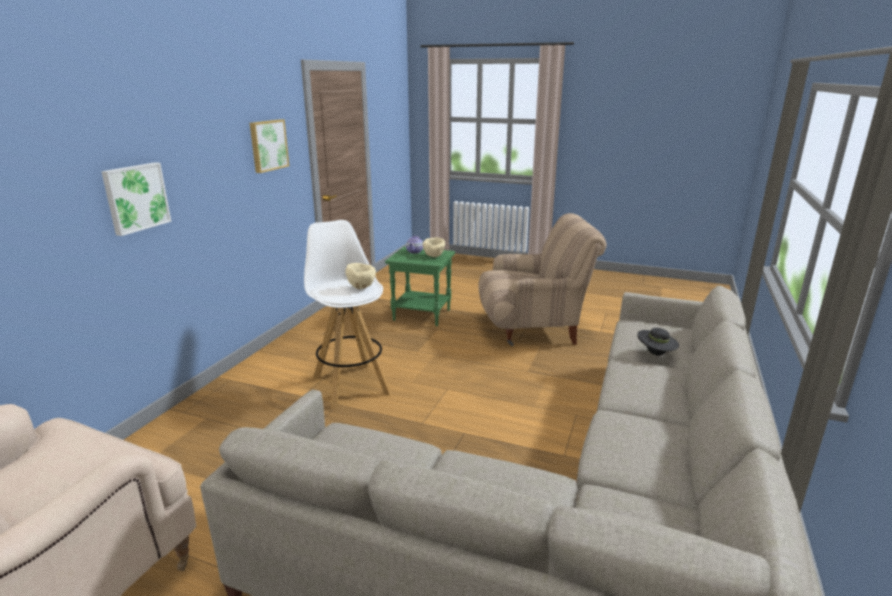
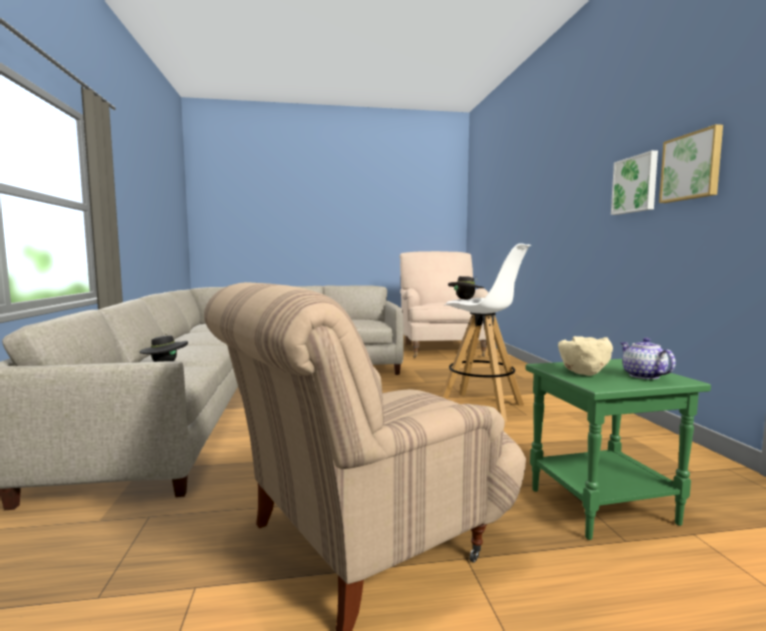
camera: 150 degrees right, 15 degrees down
(135, 197) = (568, 216): picture -> picture (635, 184)
(361, 287) = (465, 299): beige bowl -> black hat

